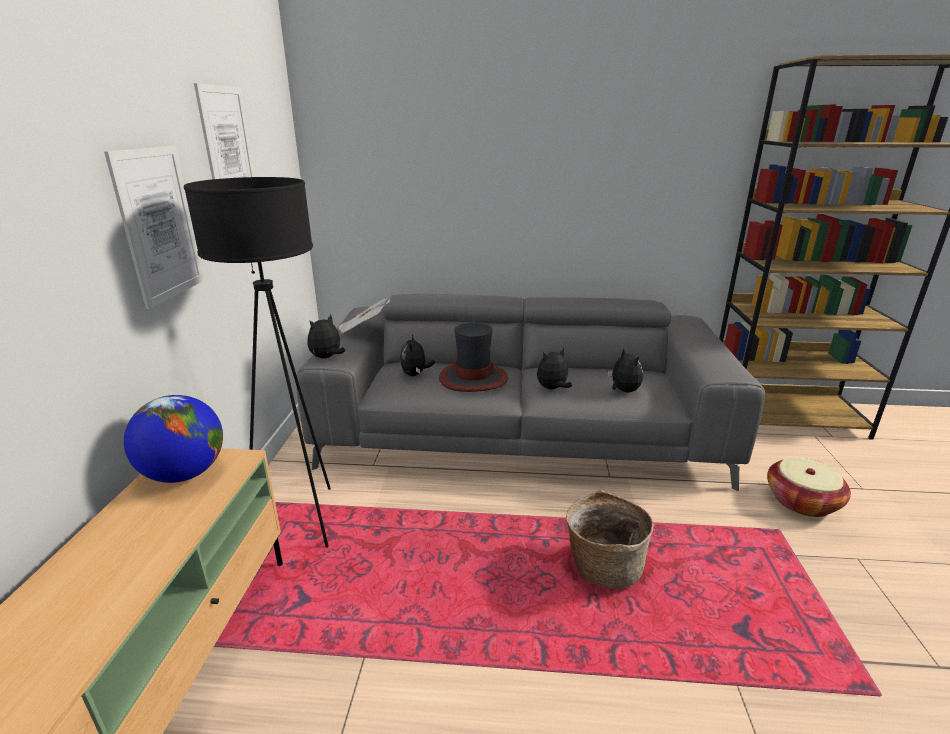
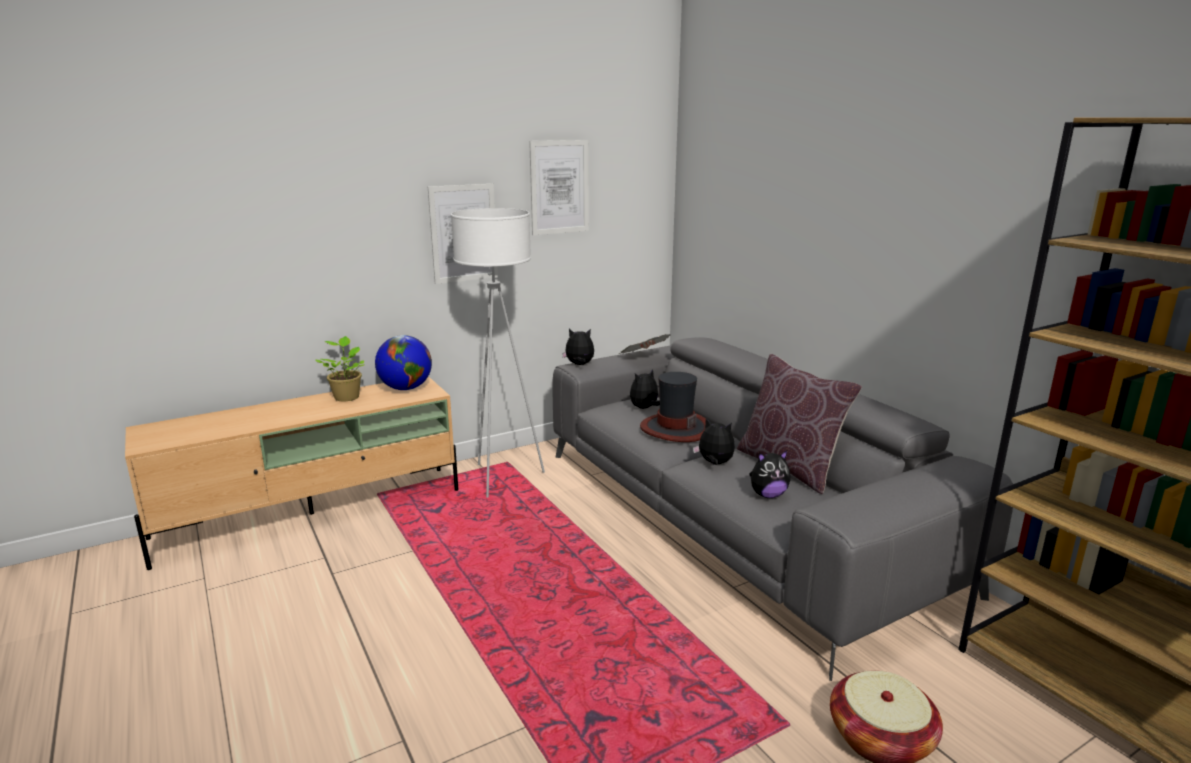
camera: 55 degrees right, 5 degrees down
(117, 534) = (347, 396): none -> potted plant
(302, 520) = (502, 478): black floor lamp -> white floor lamp
(585, 367) = (790, 466): none -> brown pillow
(602, 566) = (595, 619): basket -> none
(623, 391) = (767, 495): plush toy -> plush toy turned 45 degrees clockwise

